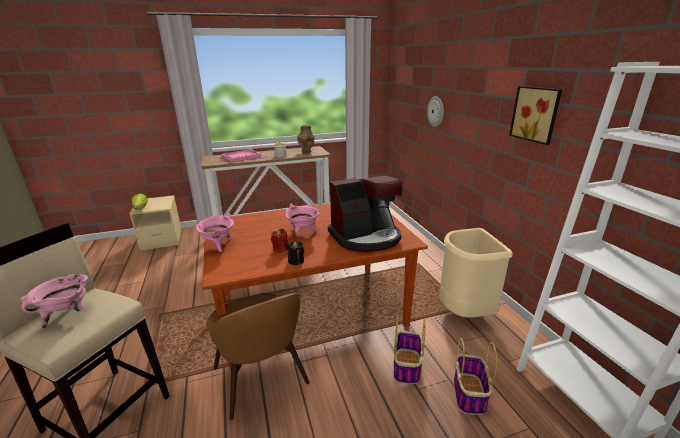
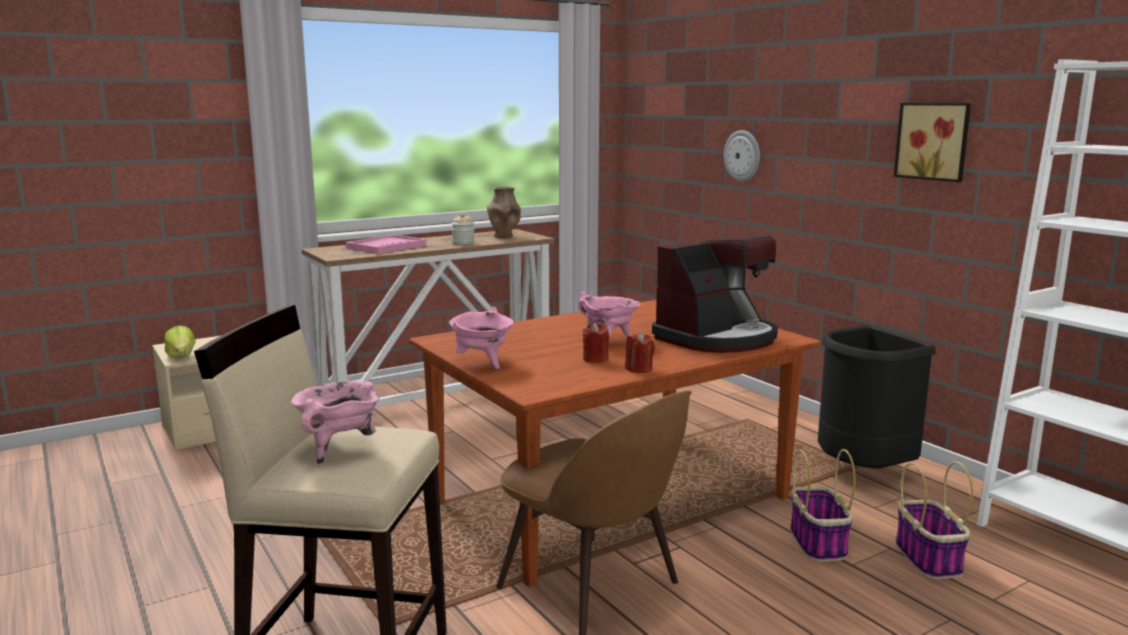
camera: 15 degrees left, 10 degrees down
(296, 261) = (639, 369): black candle -> red candle
(464, 313) = (861, 472): beige trash can -> black trash can

